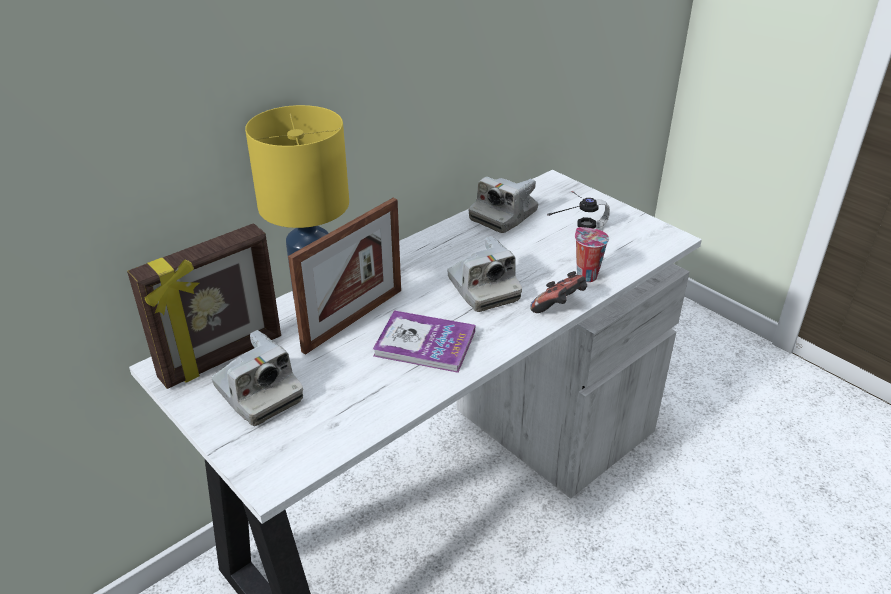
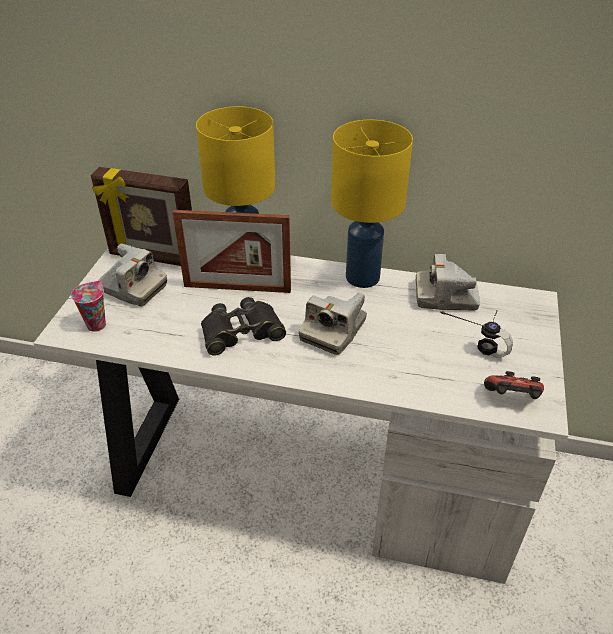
camera: 55 degrees right, 5 degrees up
(258, 394) = (132, 288): camera -> camera turned 75 degrees counterclockwise
(425, 343) = (241, 332): book -> black binoculars
(428, 242) = (363, 277): none -> yellow table lamp
(559, 307) = (353, 382): game controller -> game controller (512, 399)
(585, 276) = (413, 379): cup -> cup (97, 324)

